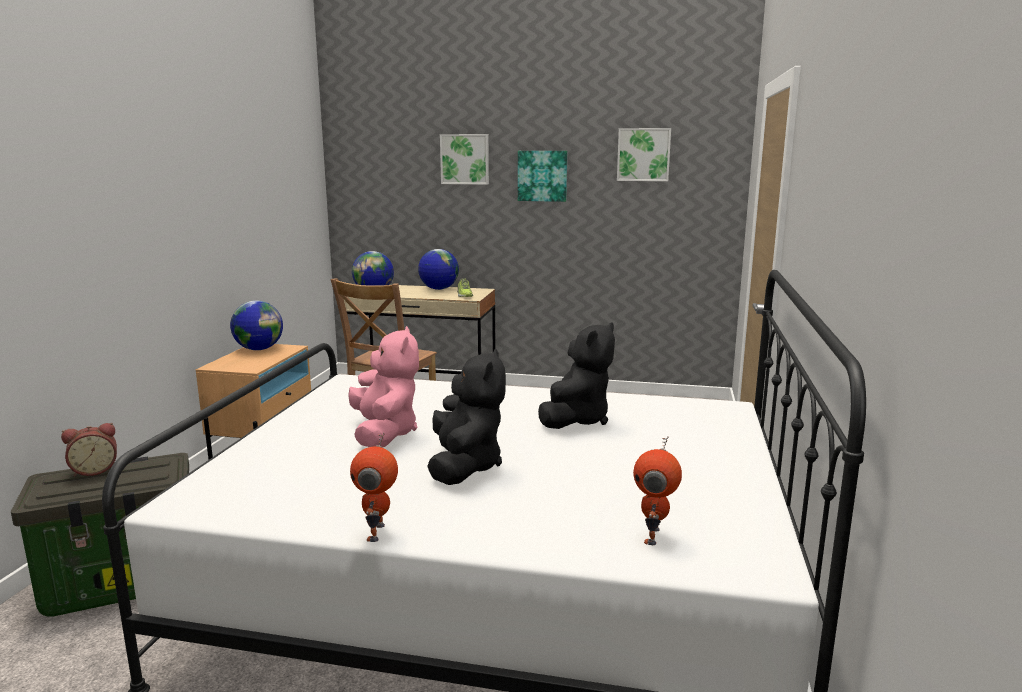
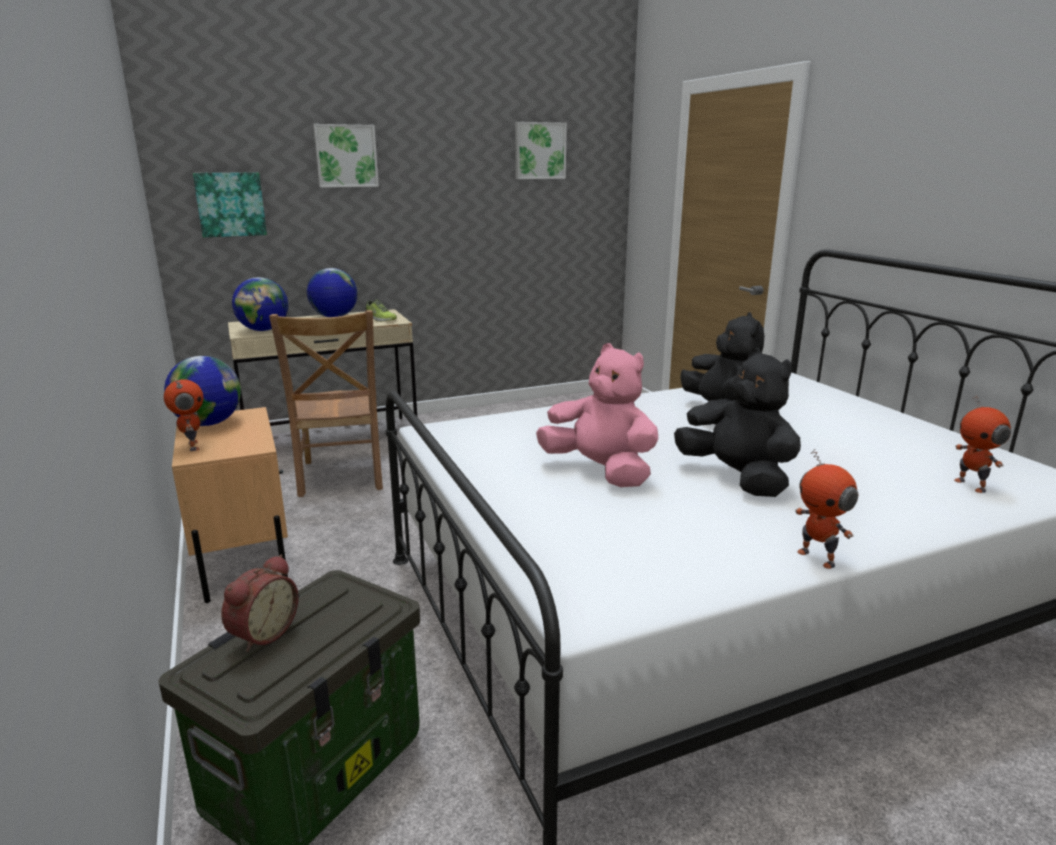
camera: 35 degrees left, 5 degrees up
(225, 360) = (192, 446): none -> toy robot
(542, 176) = (438, 175): picture -> picture (230, 204)

